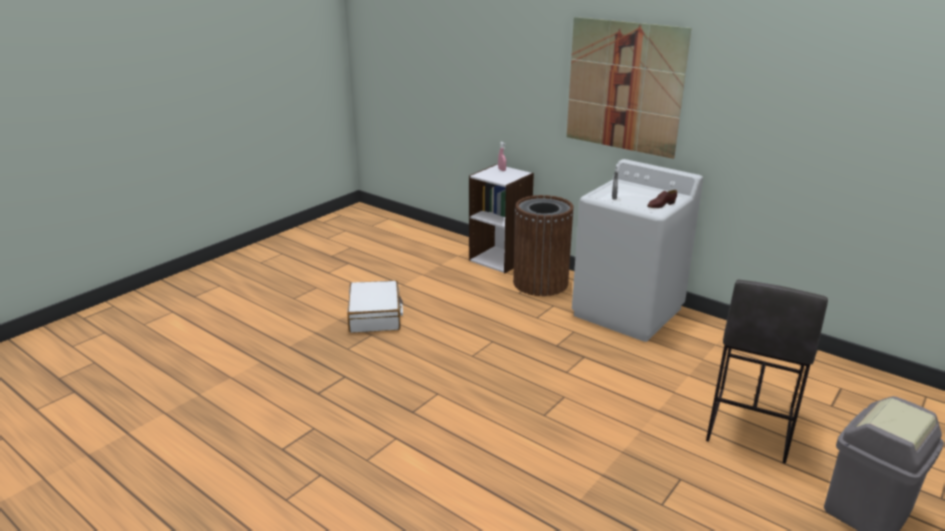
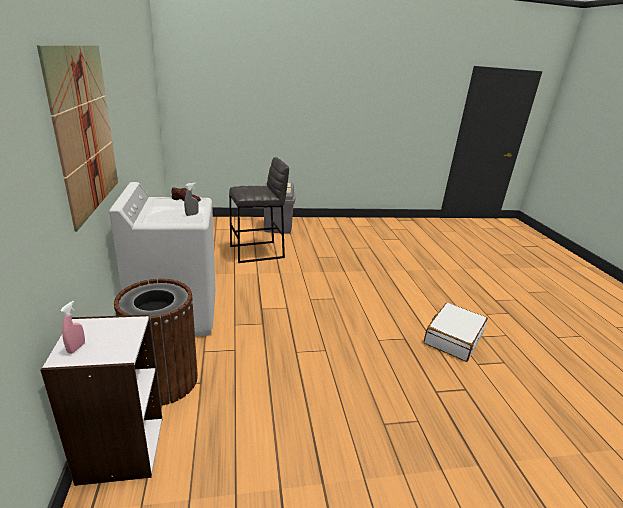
camera: 140 degrees left, 0 degrees up
(375, 316) = (360, 450): white suitcase -> white suitcase (453, 338)

